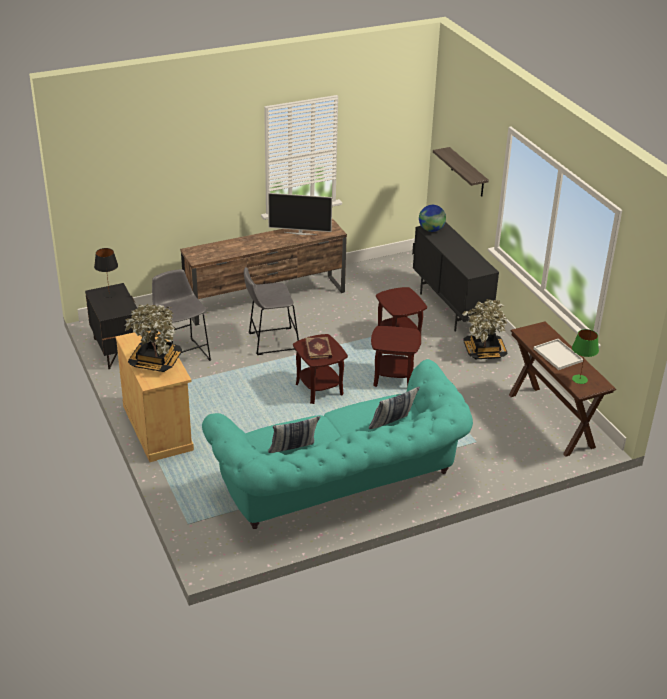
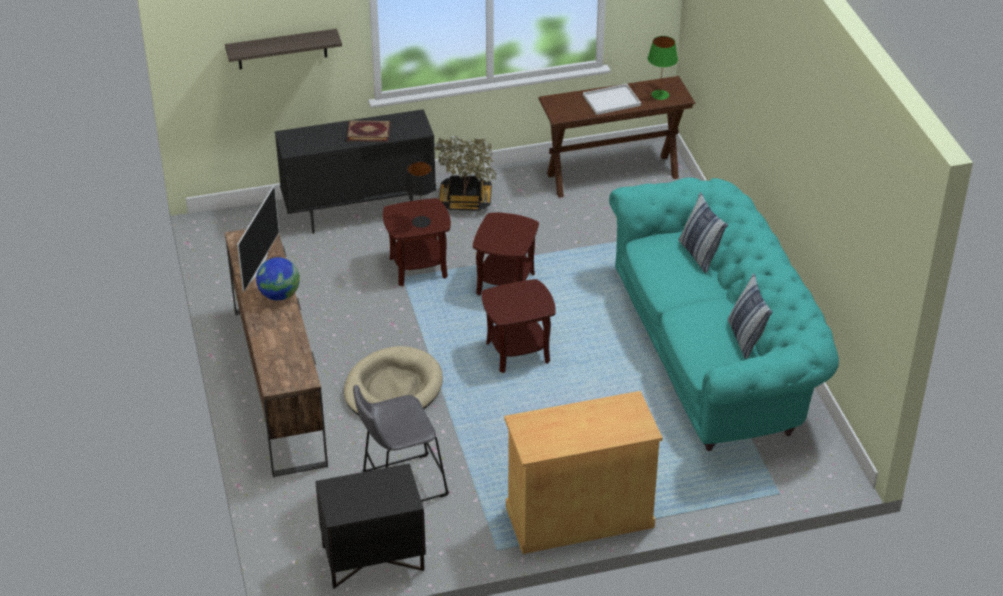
camera: 80 degrees left, 5 degrees up
(109, 294) = (346, 497): black table lamp -> black table lamp (421, 221)
(156, 362) = (595, 423): potted plant -> none
(270, 341) = (393, 389): grey stool -> beige dog bed
(319, 349) = (518, 302): book -> book (368, 132)
(431, 230) = (297, 146): globe -> globe (279, 295)

